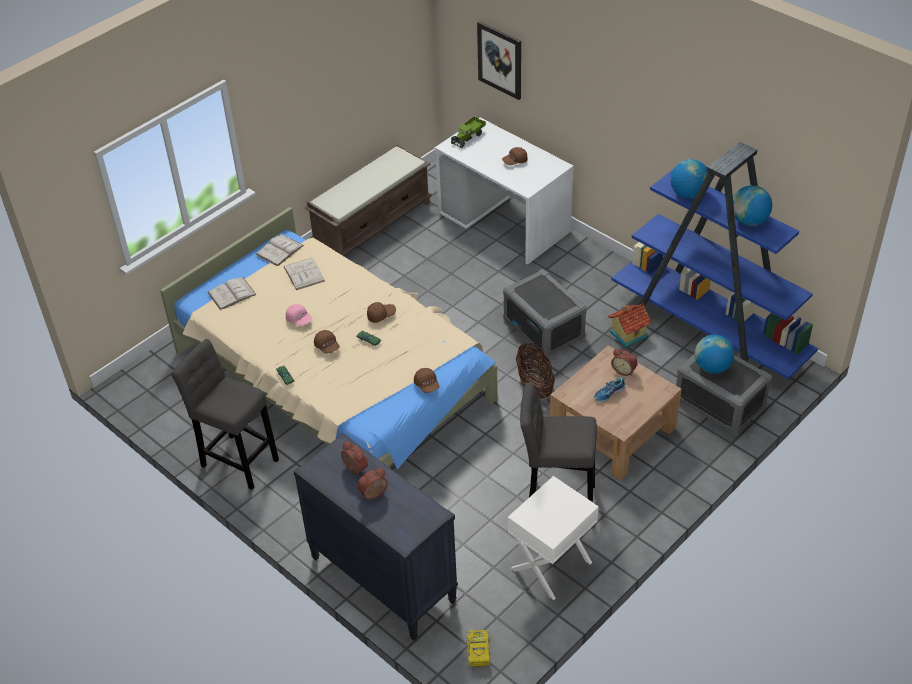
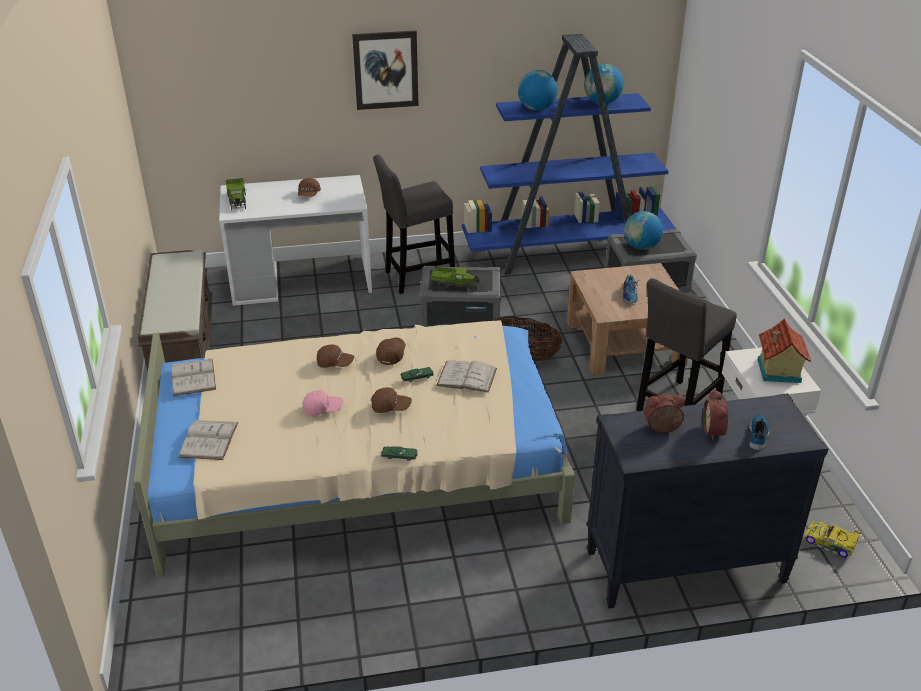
camera: 55 degrees left, 10 degrees down
(237, 460) = (397, 604): grey stool -> grey stool (416, 278)
(304, 274) = (256, 377): white book -> white book (466, 377)
(389, 517) = (759, 435): none -> shoe
(427, 385) = (524, 371): brown cap -> brown cap (335, 363)
(500, 60) = (238, 99): picture -> picture (386, 70)
(533, 298) = (455, 285): none -> toy truck
(624, 370) = (609, 277): alarm clock -> none
(627, 334) = (521, 286): toy house -> toy house (777, 371)

